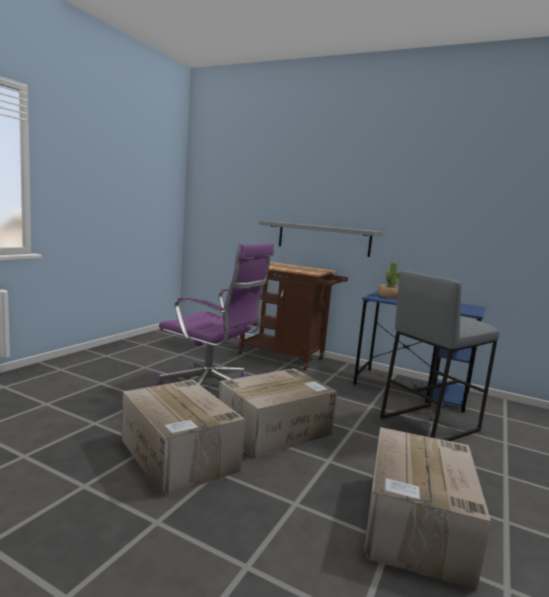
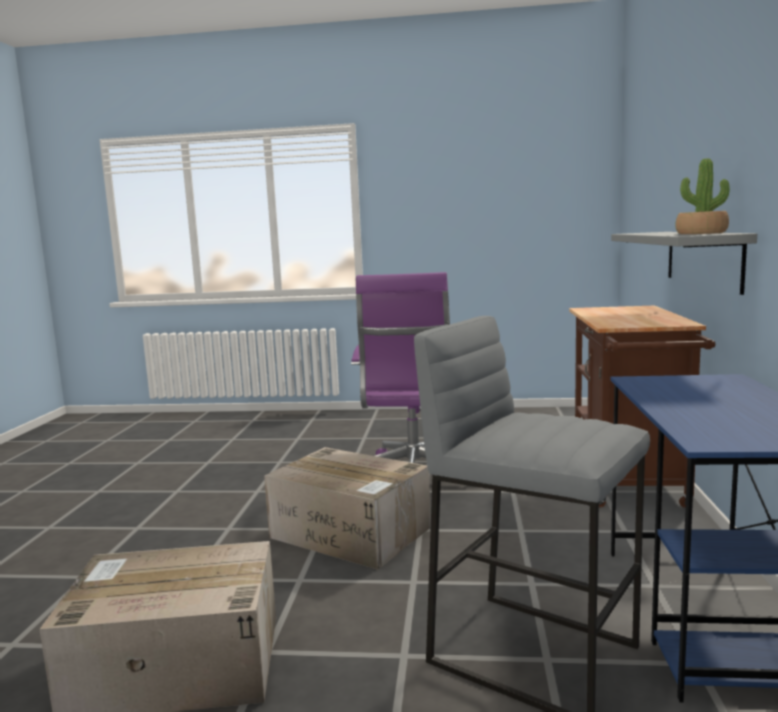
camera: 70 degrees right, 0 degrees up
(180, 455) = (248, 506): cardboard box -> none
(389, 296) = (693, 384): potted plant -> potted plant (701, 233)

